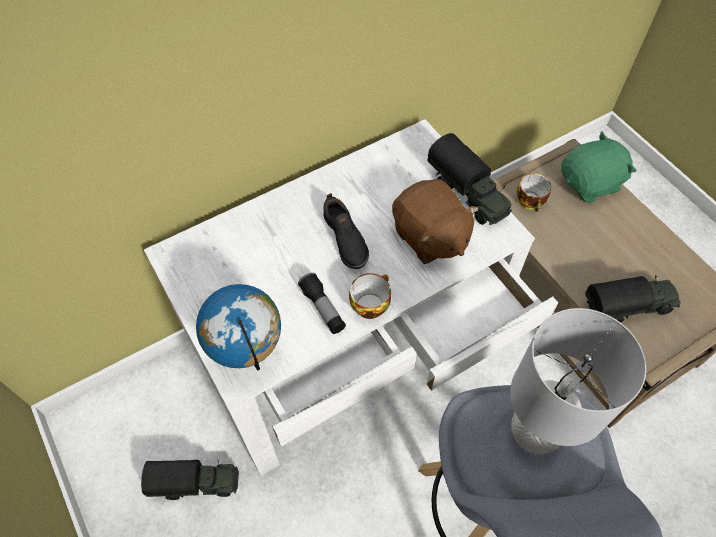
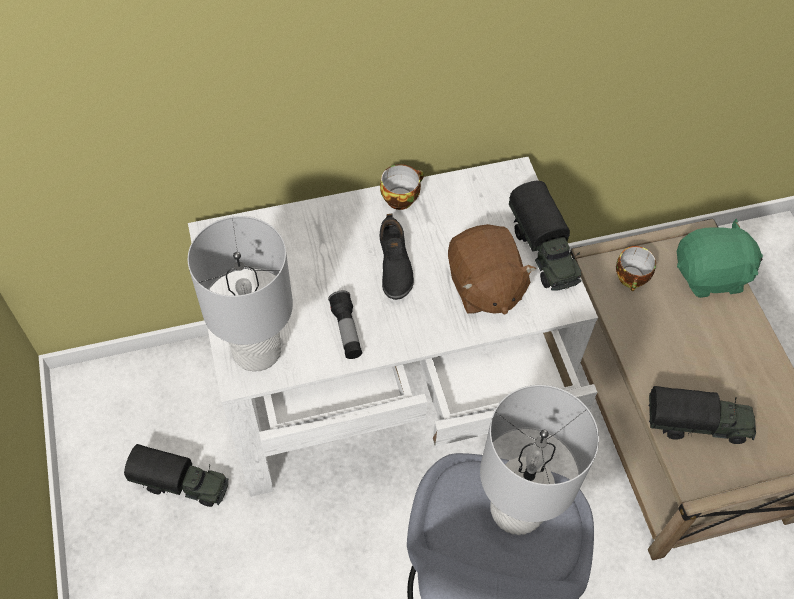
camera: 15 degrees right, 0 degrees up
(248, 352) = (258, 353): globe -> grey table lamp
(370, 304) = (396, 339): cup -> cup (401, 197)

